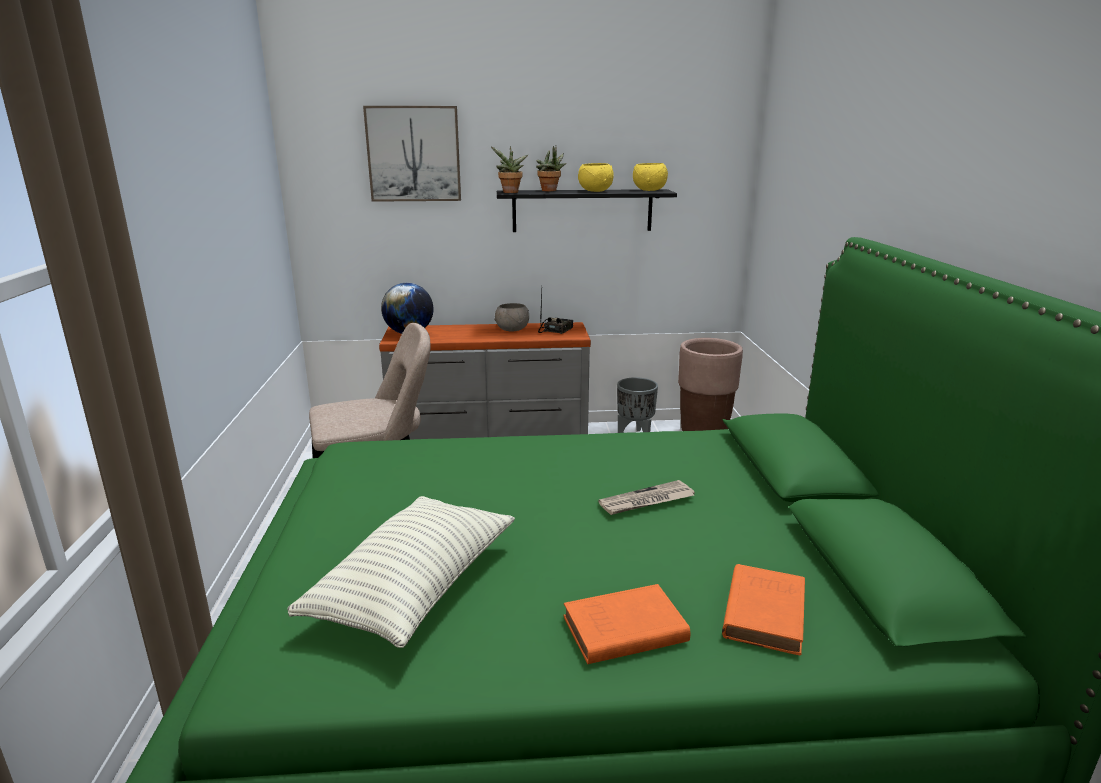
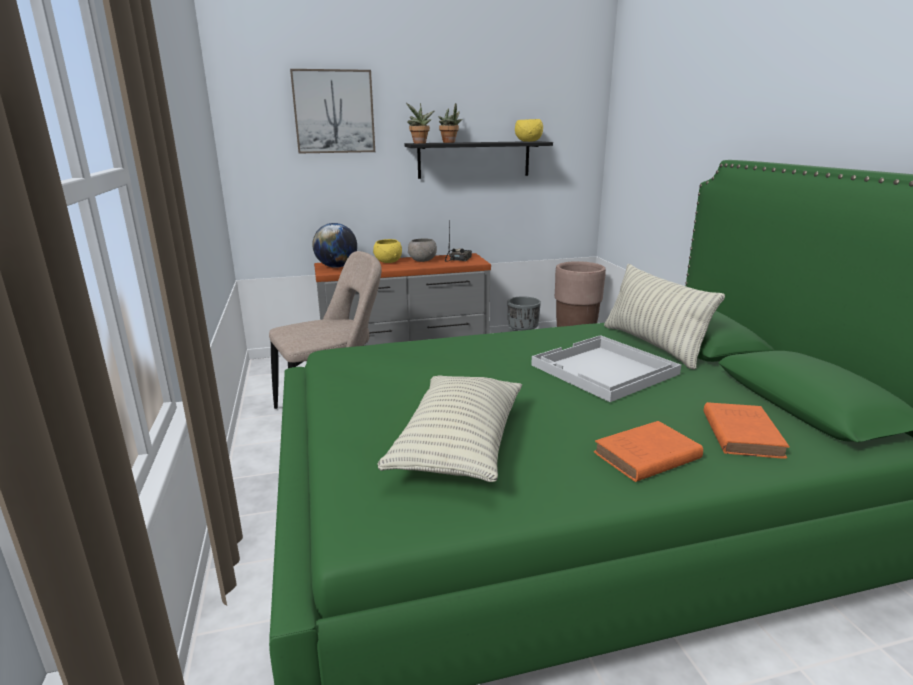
camera: 10 degrees left, 0 degrees up
(595, 191) = (486, 142): yellow bowl -> yellow bowl (388, 261)
(646, 501) = (604, 370): newspaper -> white tray
(731, 469) = (652, 345): none -> pillow

